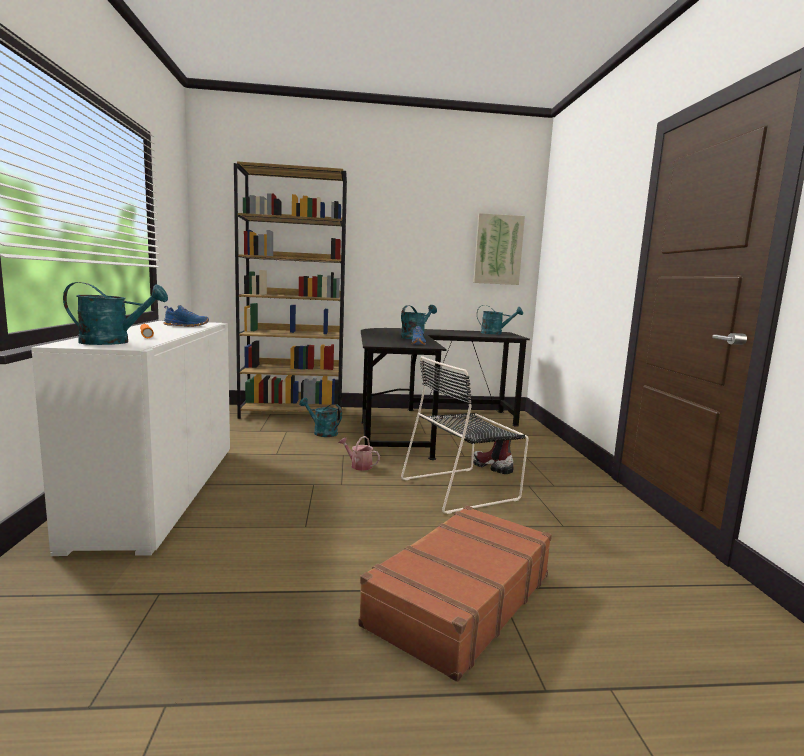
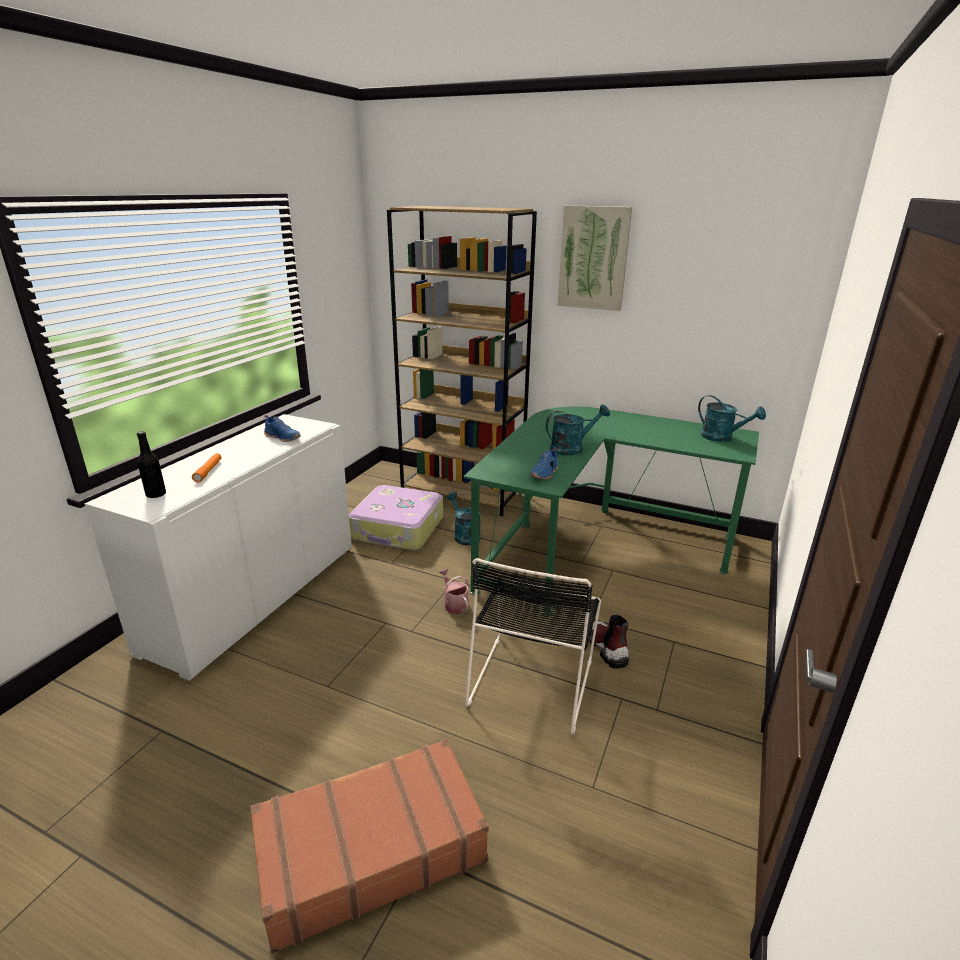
camera: 30 degrees right, 15 degrees up
(114, 342) = (156, 494): turquoise watering can -> black bottle
(259, 436) = (398, 529): none -> suitcase
(424, 425) = (594, 546): black desk -> green desk
(462, 488) = (533, 678): black chair -> black chair turned 75 degrees counterclockwise
(498, 249) = (754, 308): picture -> picture (593, 258)

